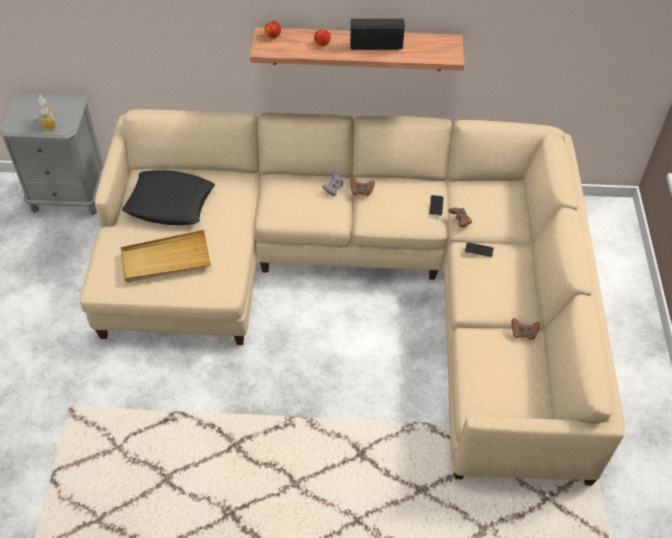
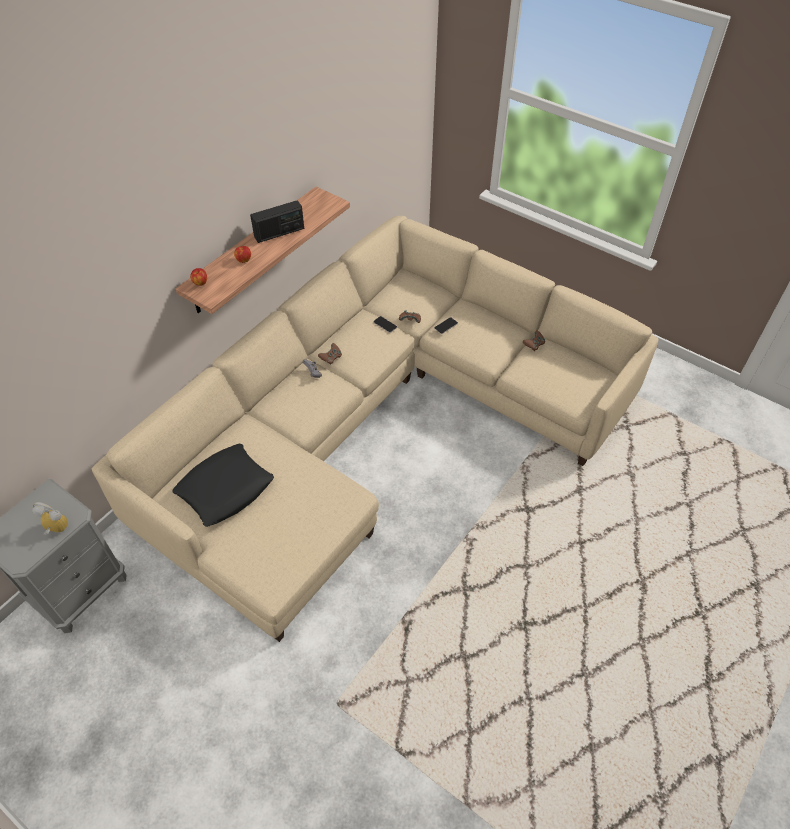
camera: 55 degrees left, 0 degrees up
(166, 259) = (288, 523): beige tray -> none
(376, 45) = (279, 233): radio -> radio turned 150 degrees counterclockwise

